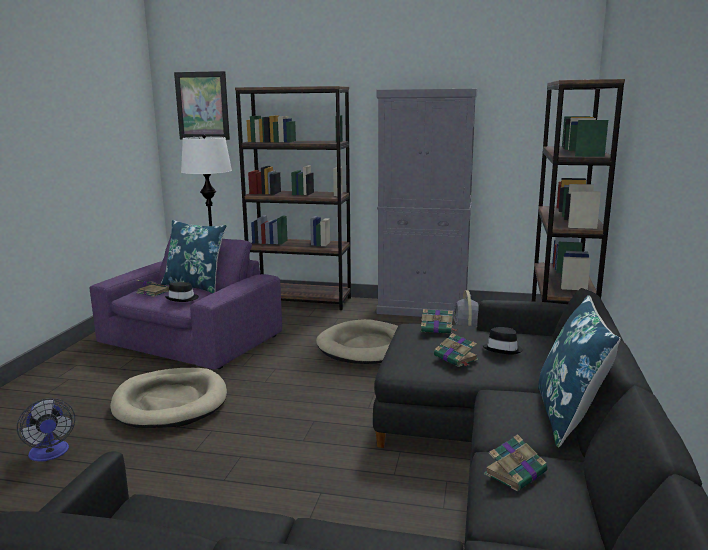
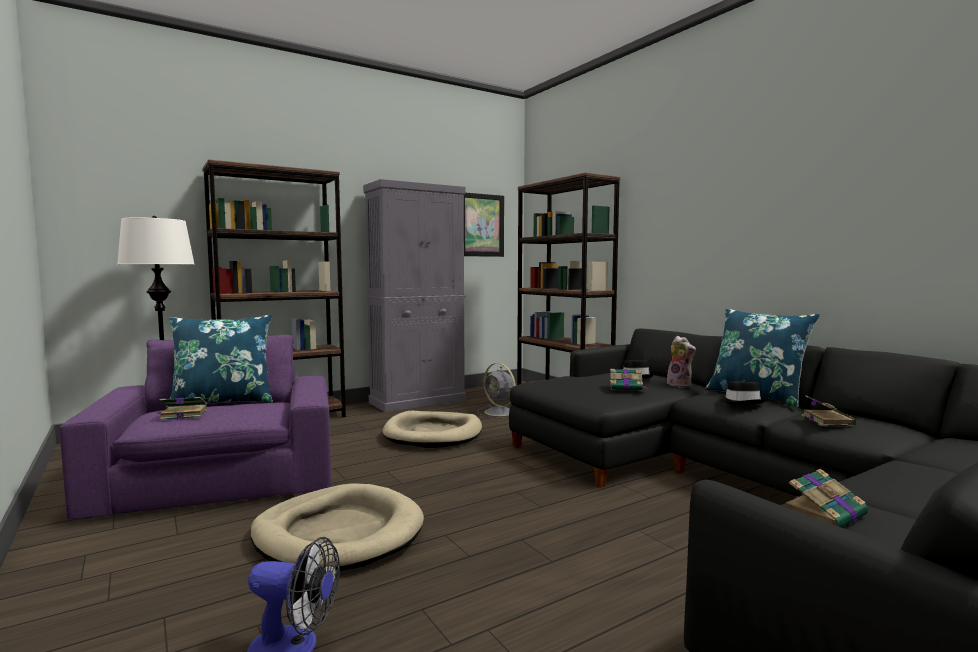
camera: 45 degrees left, 10 degrees down
(182, 299) = (250, 411): black hat -> black hat (741, 402)
(202, 106) = (124, 184): picture -> picture (482, 225)
(437, 329) = (562, 378): book -> book (825, 513)
(529, 373) = (680, 385): none -> plush toy

